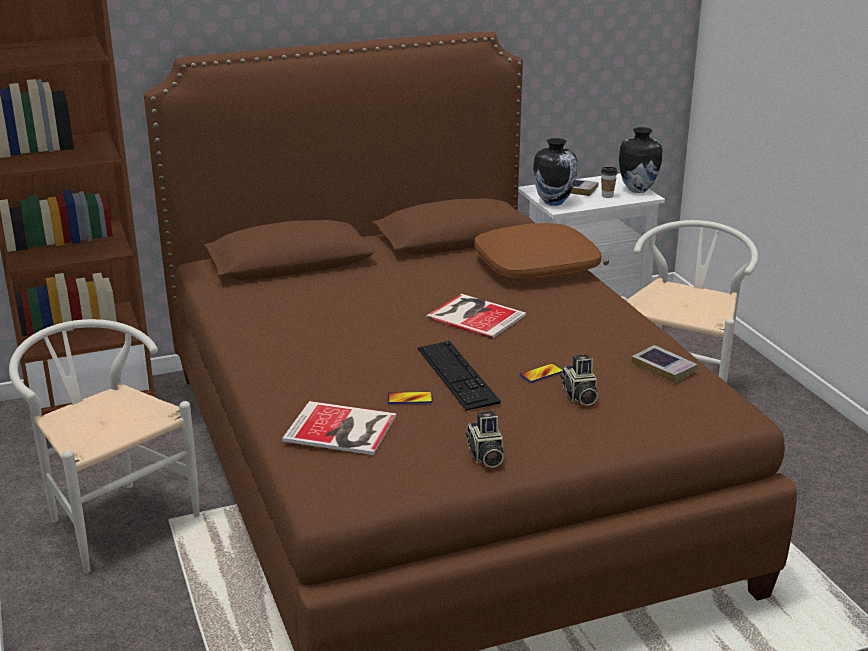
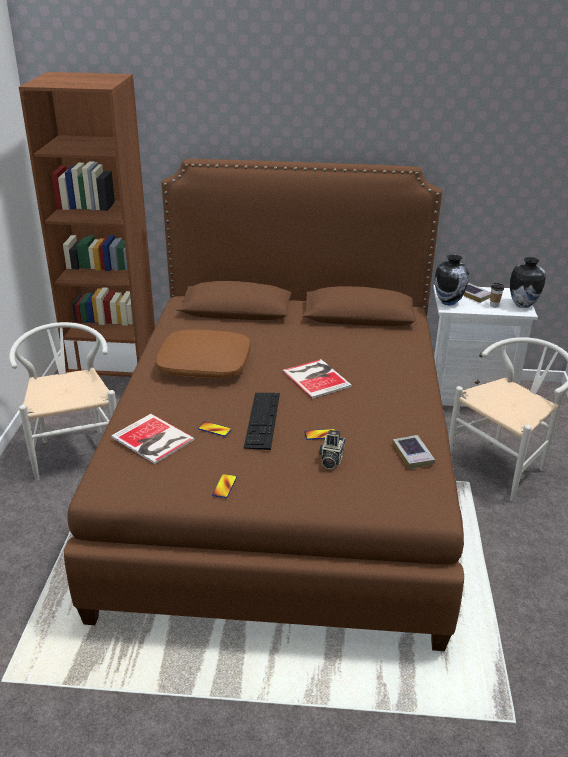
camera: 25 degrees right, 5 degrees up
(485, 456) = (224, 486): camera -> phone
(536, 265) = (395, 349): brown pillow -> brown pillow (205, 364)

